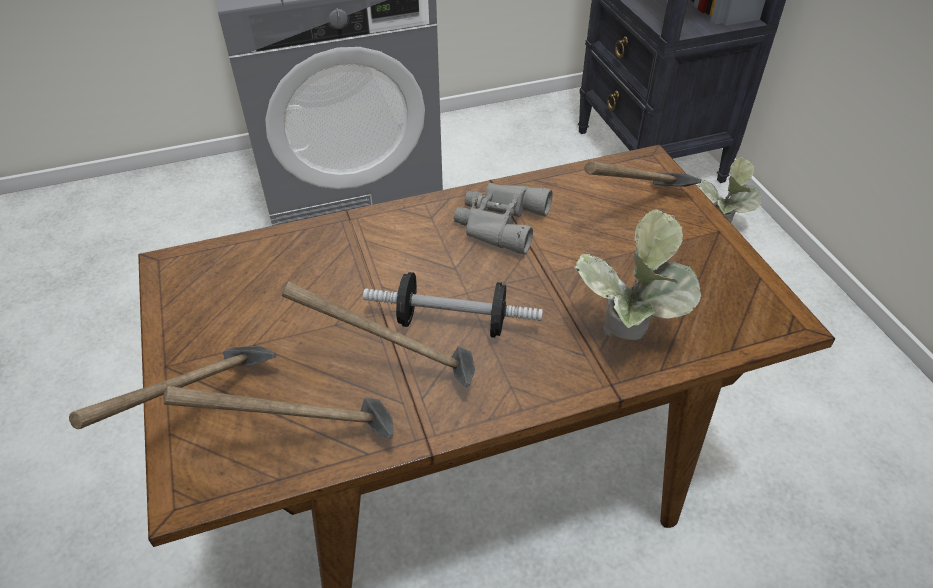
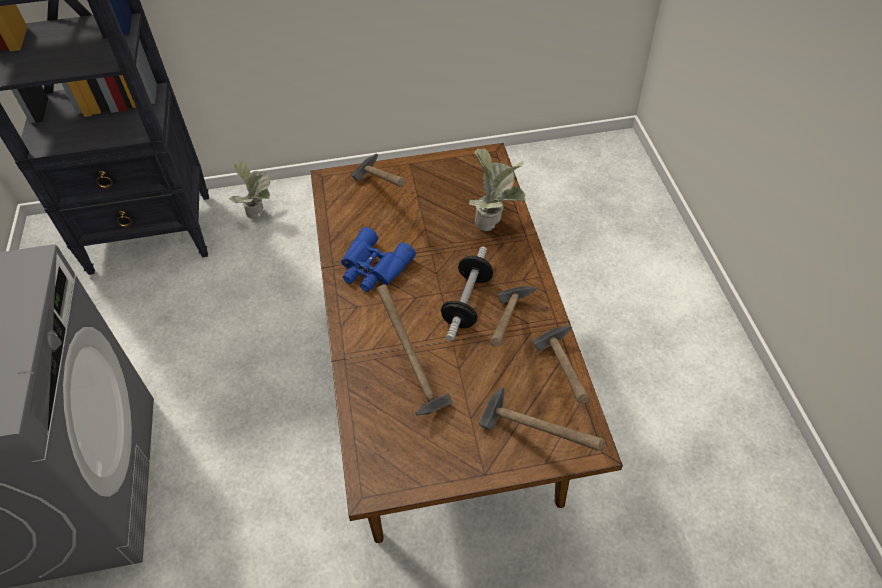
camera: 80 degrees left, 5 degrees up
(320, 281) = (412, 377): none -> hammer
(499, 222) = (373, 268): grey binoculars -> blue binoculars

